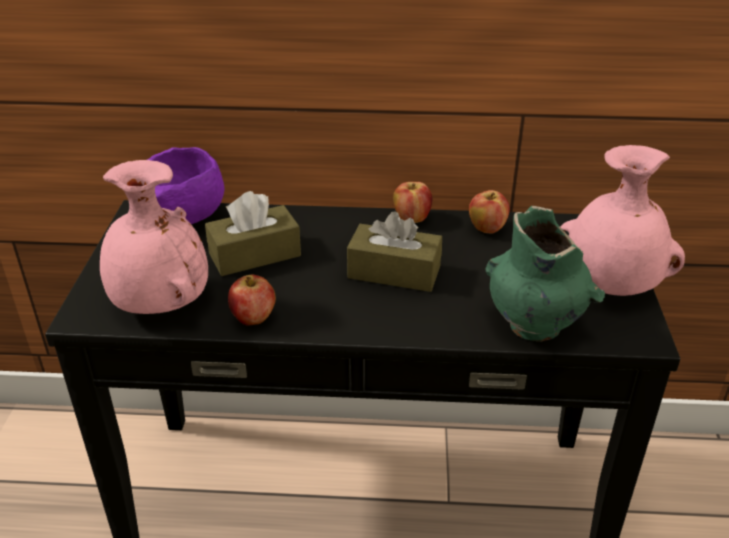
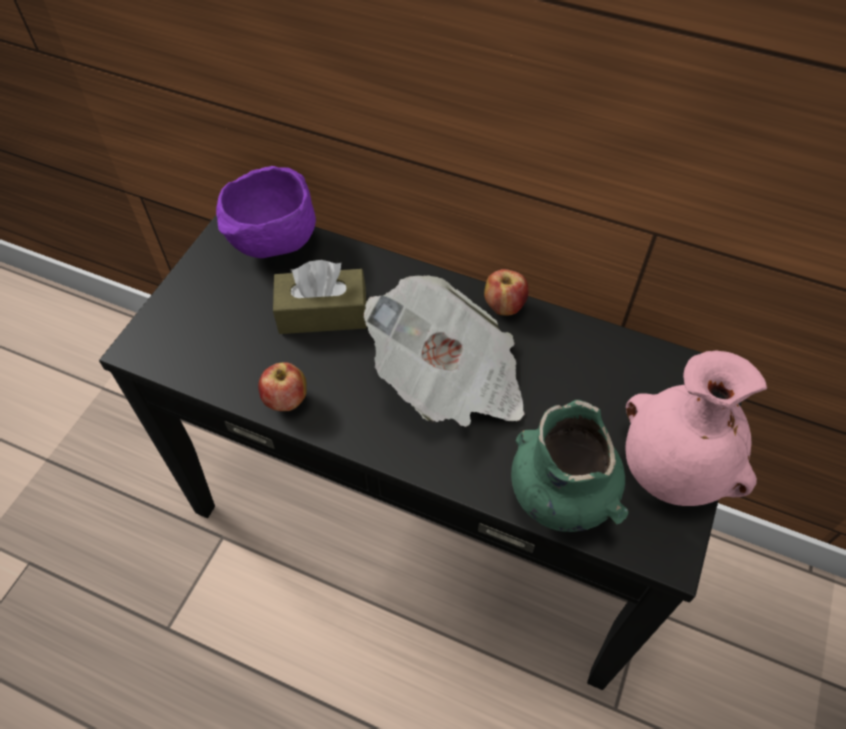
camera: 20 degrees right, 20 degrees up
(159, 304) = (209, 354): pink vase -> none
(394, 272) = (450, 379): brown tissue box -> newspaper
(487, 228) = (578, 344): apple -> none

